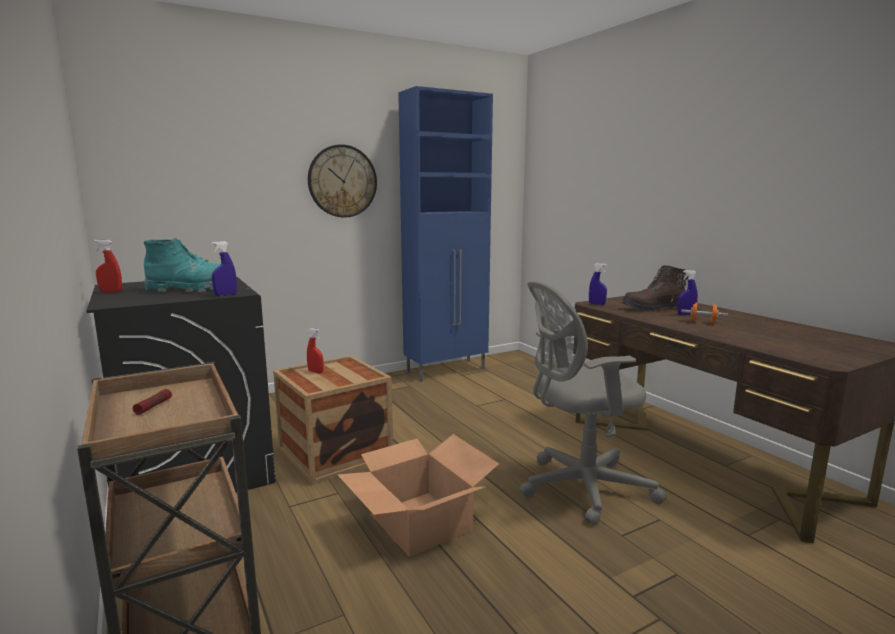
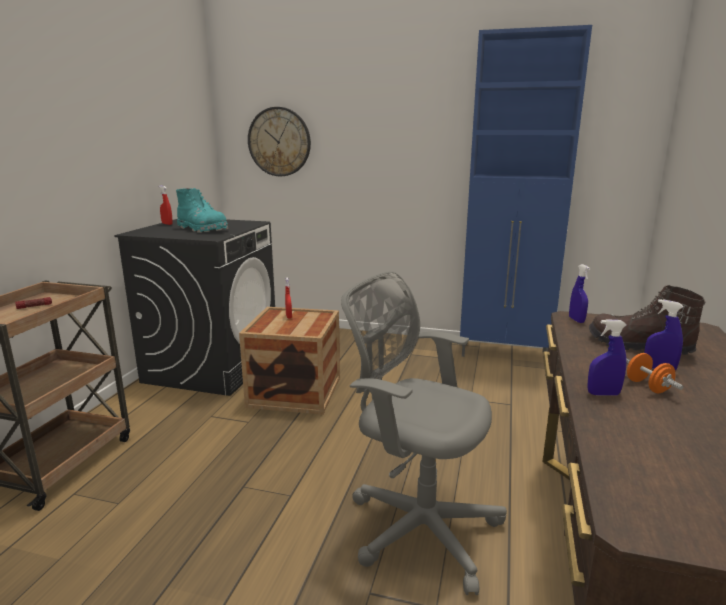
camera: 45 degrees right, 5 degrees up
(225, 295) = (199, 237): blue spray bottle -> blue spray bottle (603, 394)
(342, 181) = (413, 139): wall clock -> wall clock (279, 142)
(419, 523) = (252, 473): cardboard box -> none

